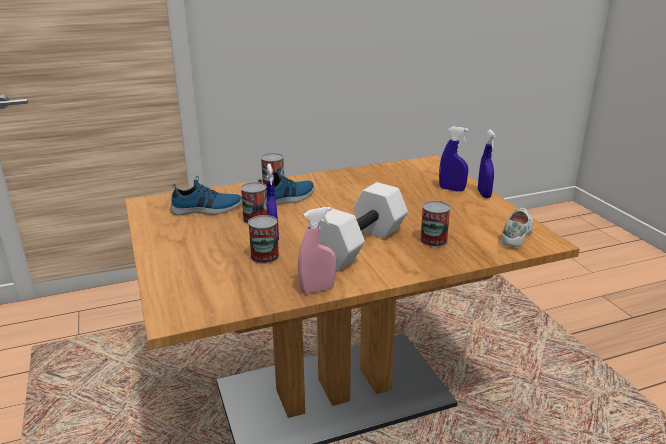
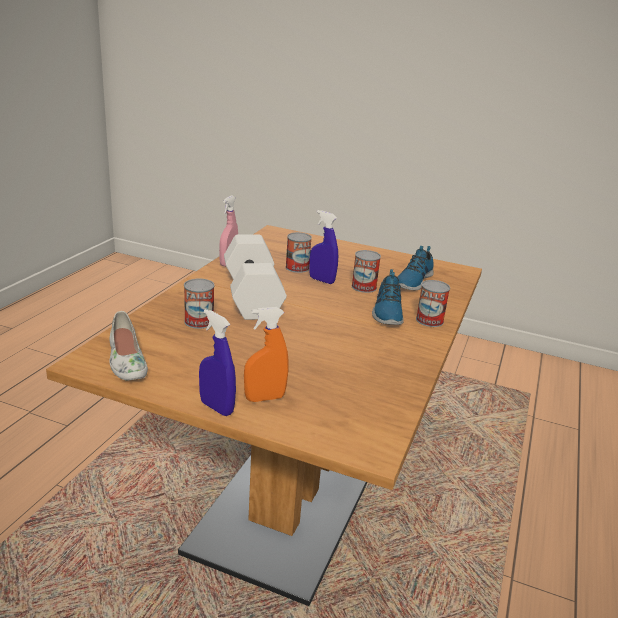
camera: 130 degrees right, 0 degrees up
(451, 189) = (264, 398): blue spray bottle -> orange spray bottle

